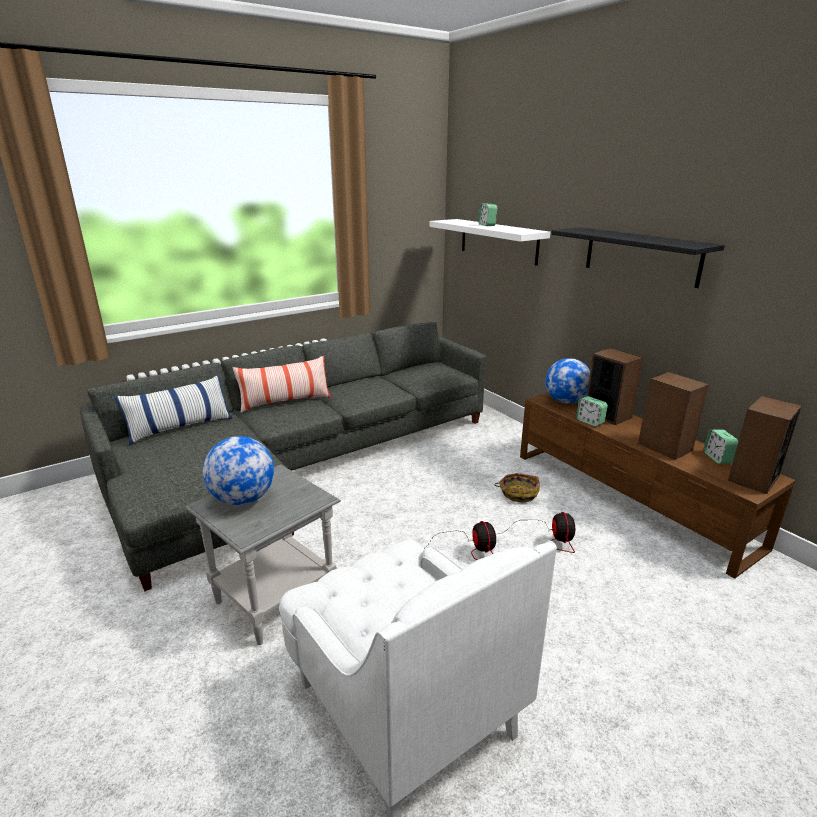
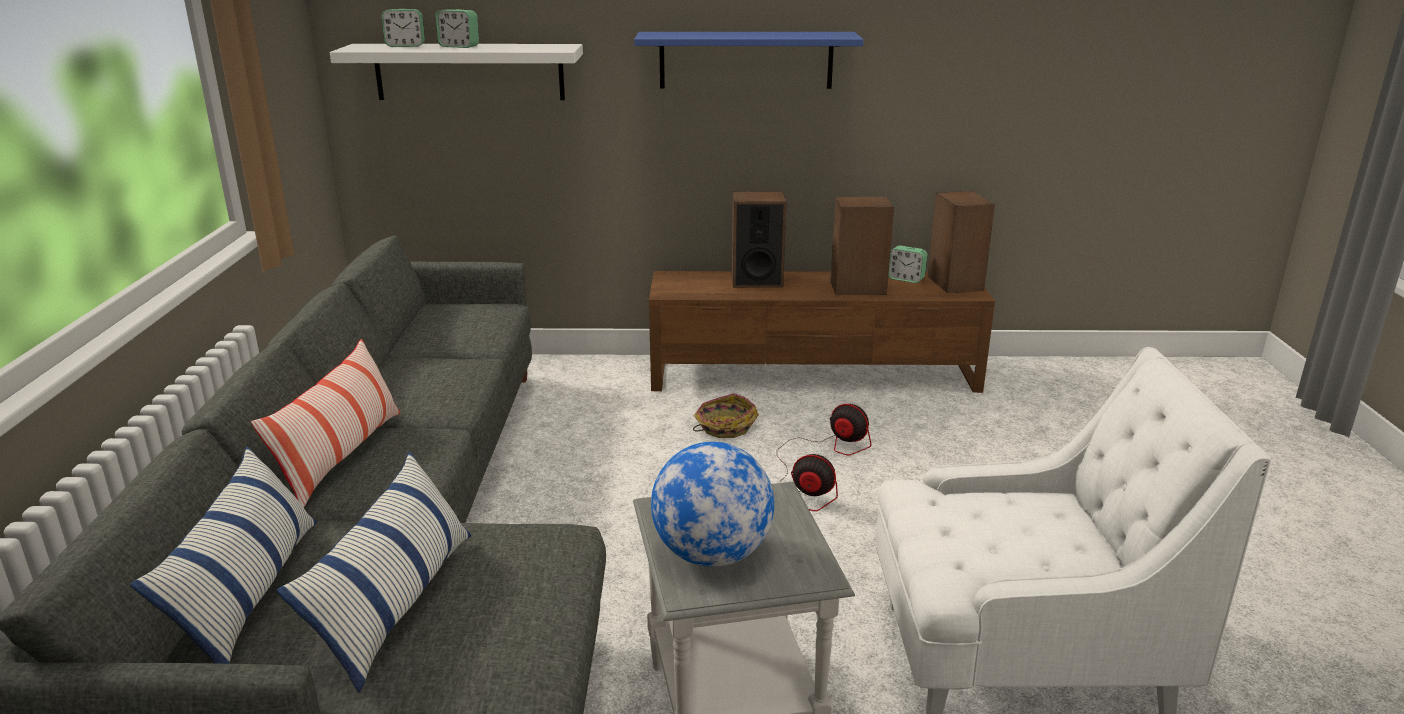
camera: 55 degrees left, 0 degrees up
(188, 454) = (395, 602): none -> pillow
(566, 401) = (692, 284): globe -> none
(590, 421) = (758, 294): alarm clock -> alarm clock (405, 46)
(641, 256) = (746, 60): black shelf -> blue shelf

